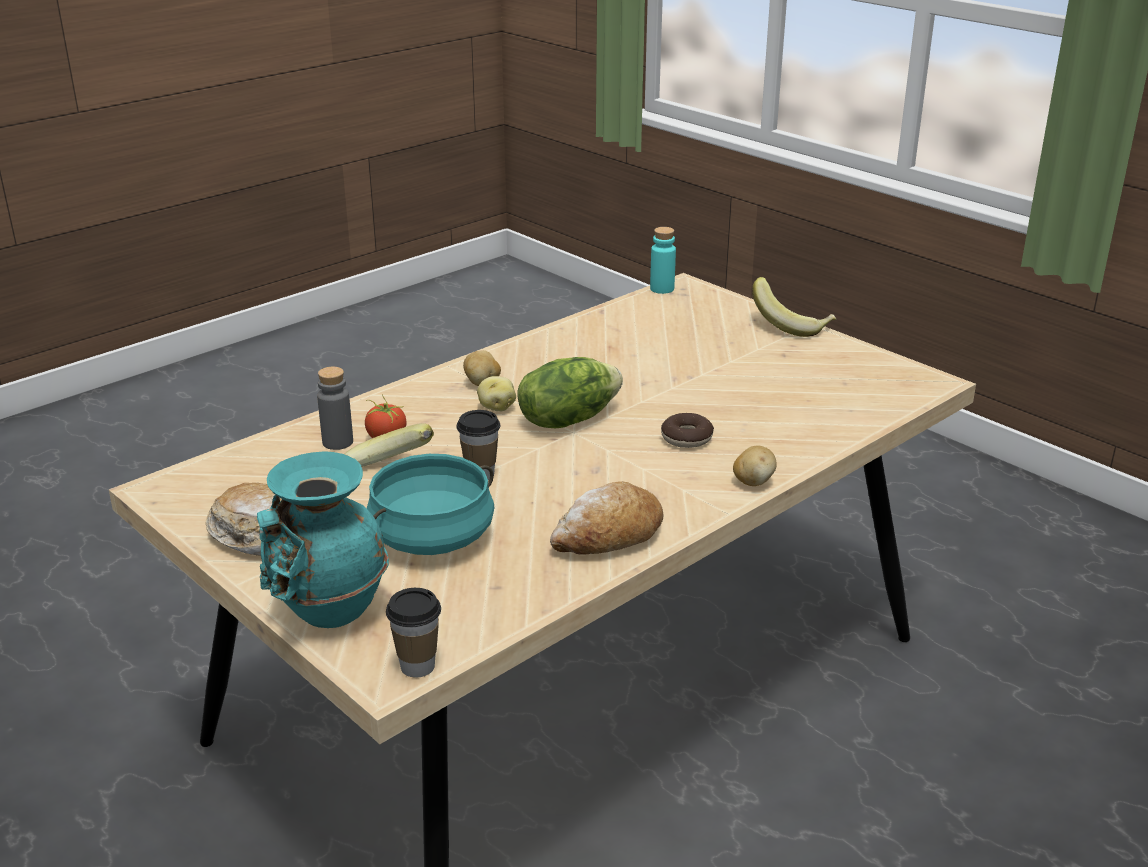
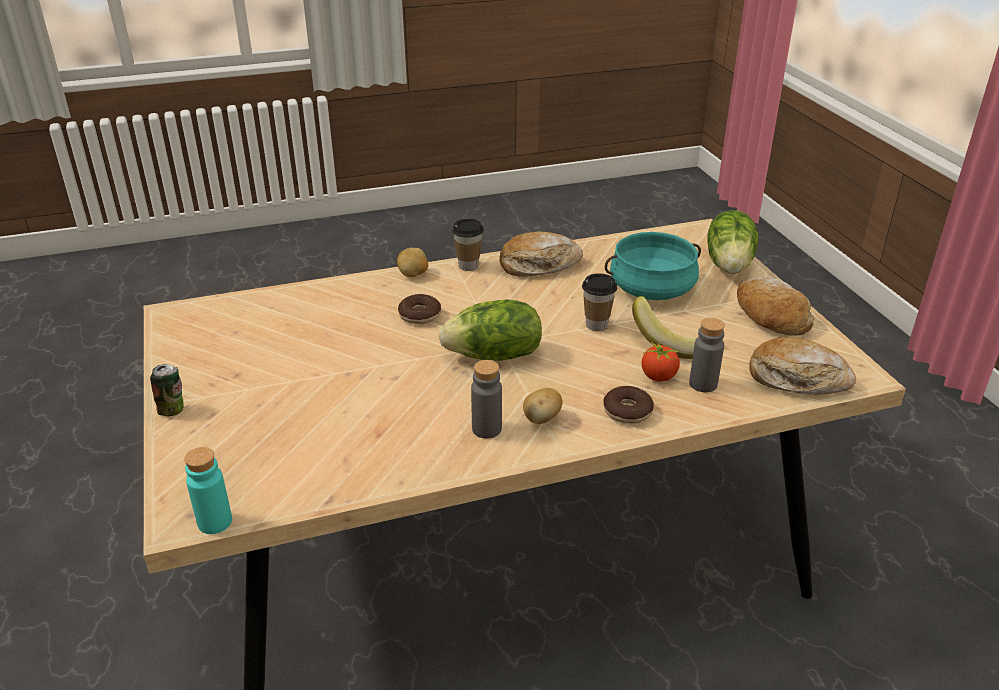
camera: 155 degrees left, 5 degrees up
(233, 469) = (797, 379): none -> bread
(327, 612) = (730, 264): turquoise vase -> lettuce
(406, 404) = (627, 411): none -> donut
(417, 666) = (685, 231): cup -> cup (468, 266)
(497, 407) = (546, 384): potato -> none
(524, 367) = (486, 429): none -> grey bottle
(791, 326) = (173, 409): banana -> can

